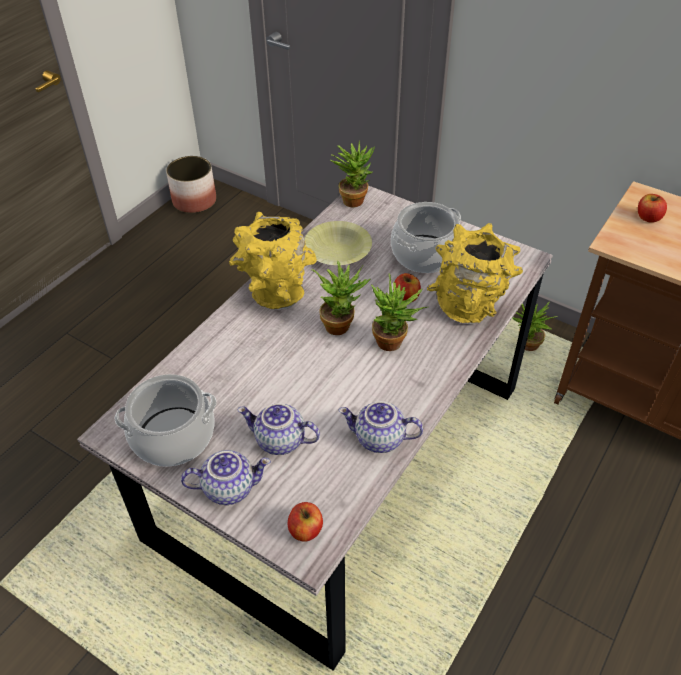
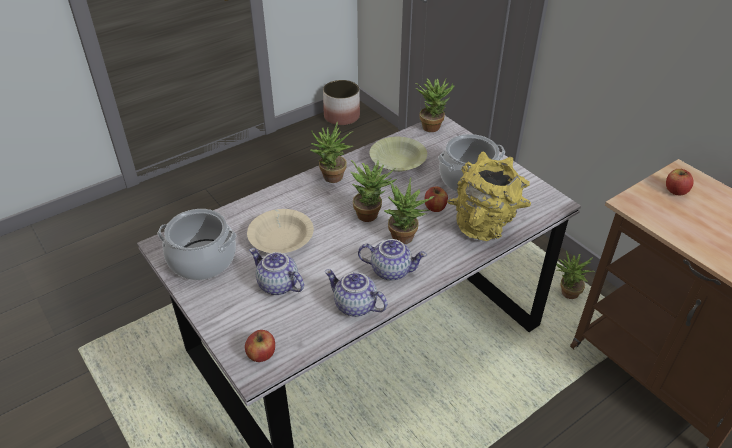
camera: 20 degrees right, 5 degrees down
(229, 487) = (223, 306): teapot -> teapot (391, 270)
(254, 383) = (281, 239): none -> beige bowl
(273, 293) = (331, 179): yellow vase -> potted plant

